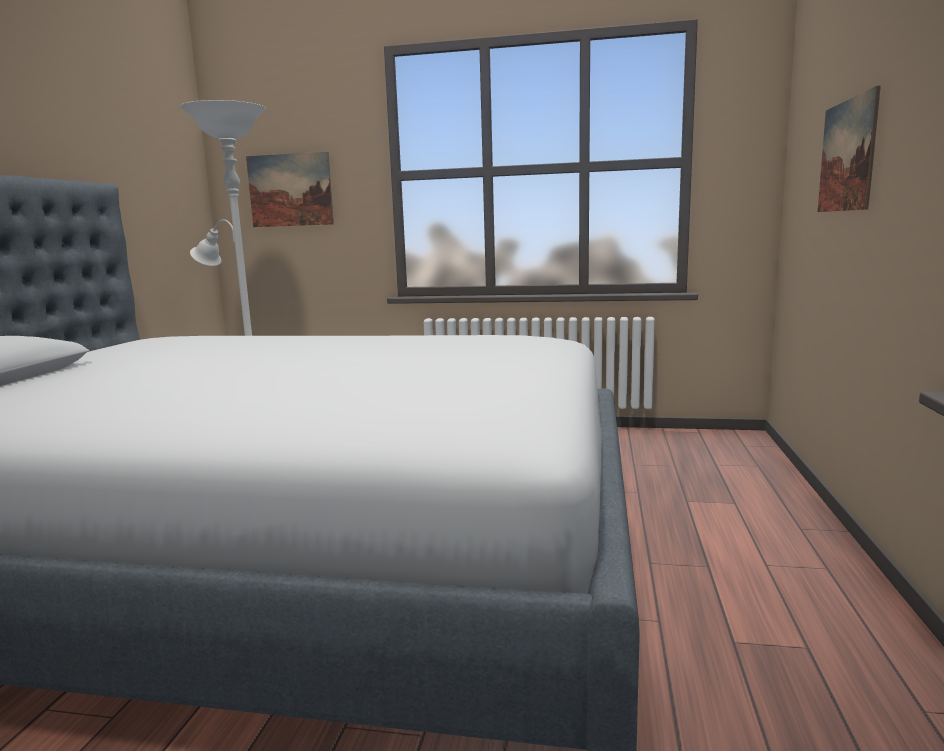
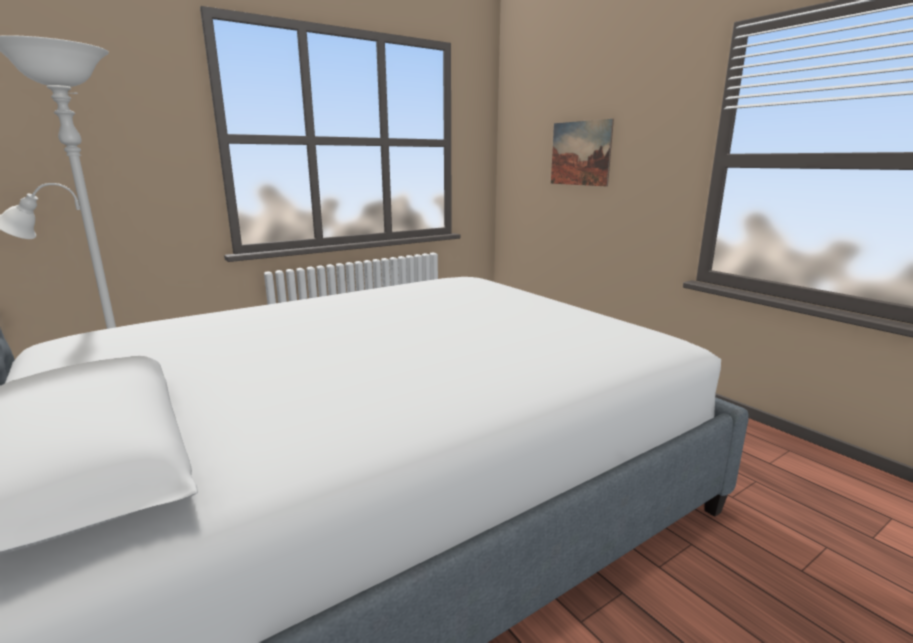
camera: 45 degrees left, 5 degrees up
(290, 190) = (91, 146): picture -> none

